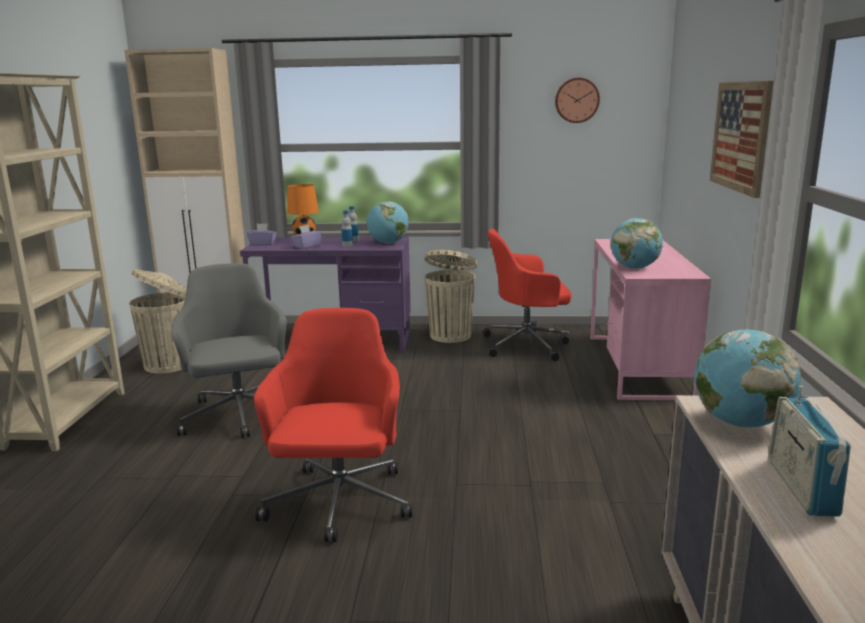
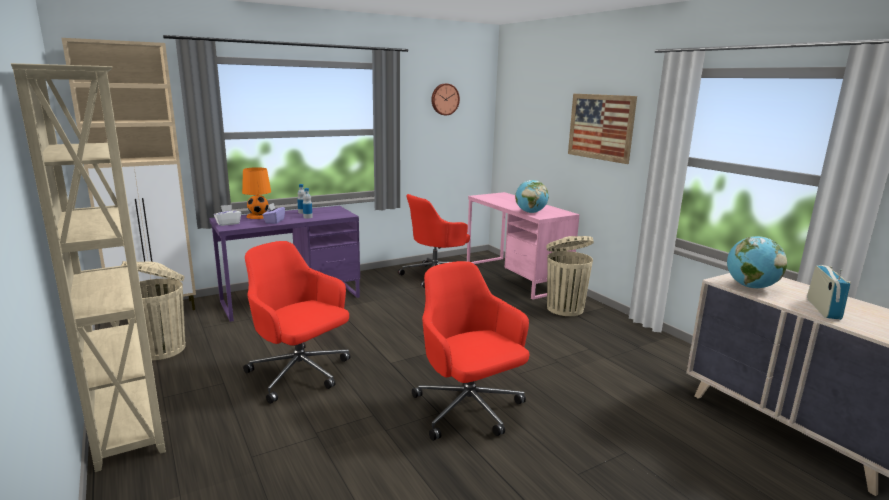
camera: 35 degrees left, 0 degrees up
(239, 416) = (300, 374): grey office chair -> red office chair
(263, 244) = (228, 223): purple tissue box -> white tissue box
(388, 243) = (337, 212): globe -> none
(451, 335) = (375, 278): beige trash can -> beige trash can (564, 308)
(801, 487) = (823, 309): radio -> radio turned 135 degrees counterclockwise

